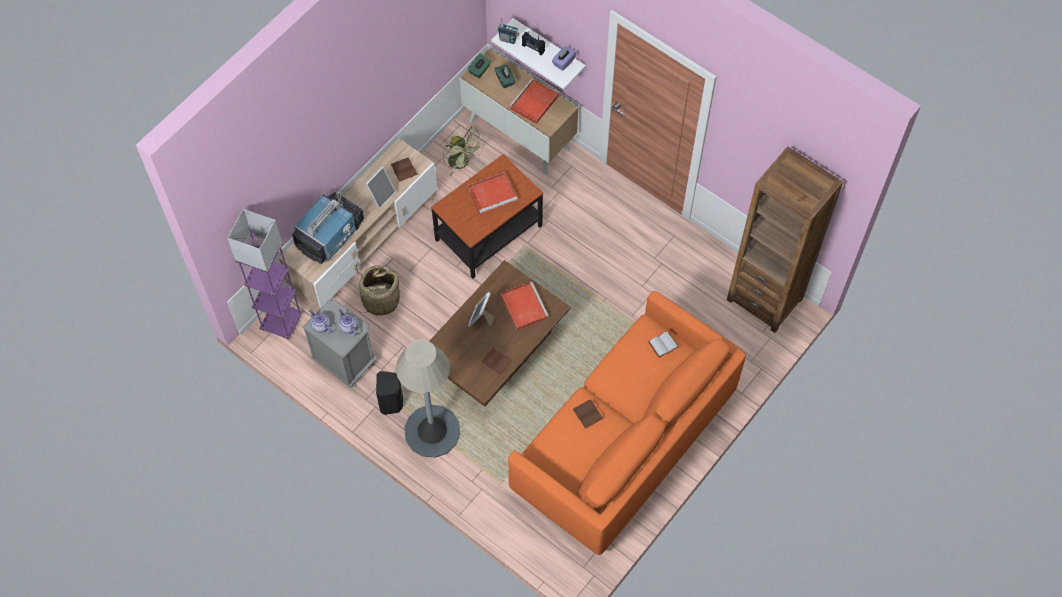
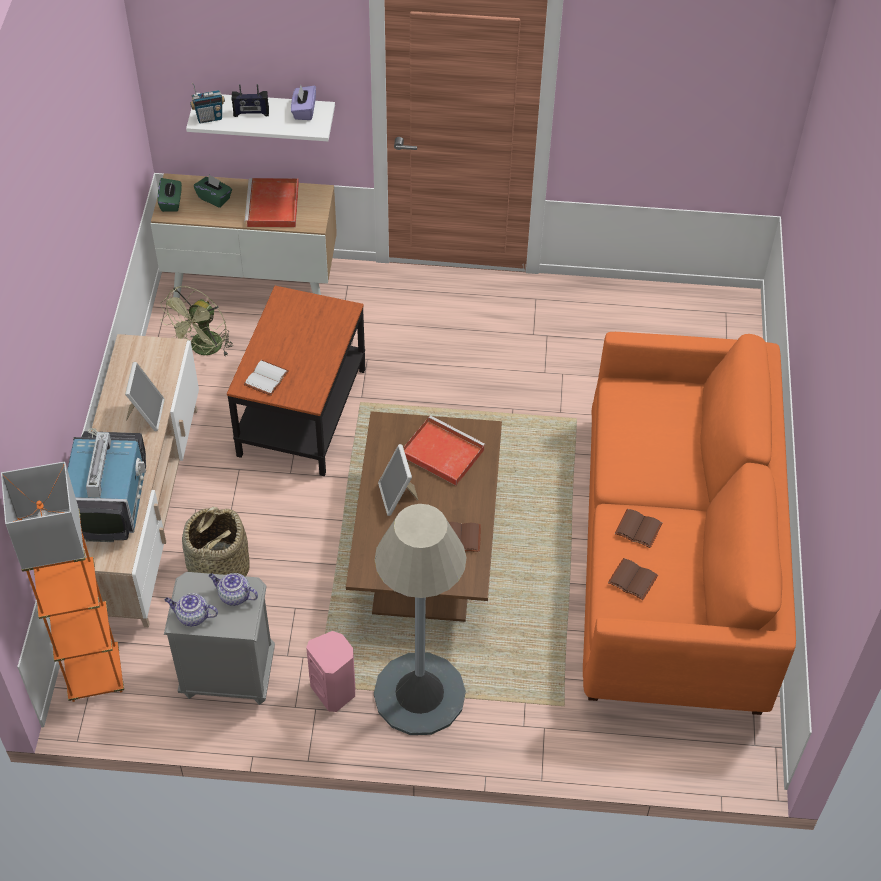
camera: 35 degrees left, 10 degrees down
(281, 322) = (95, 675): purple floor lamp -> orange floor lamp
(391, 403) = (335, 690): black speaker -> pink speaker
(404, 170) = (155, 367): brown book -> brown book (634, 579)
(462, 163) = (203, 349): green fan -> green fan turned 105 degrees clockwise
(493, 193) = (298, 336): red tray -> none
(663, 345) = (660, 397): white book -> white book (267, 379)
(765, 299) = (697, 312): brown bookcase -> none

